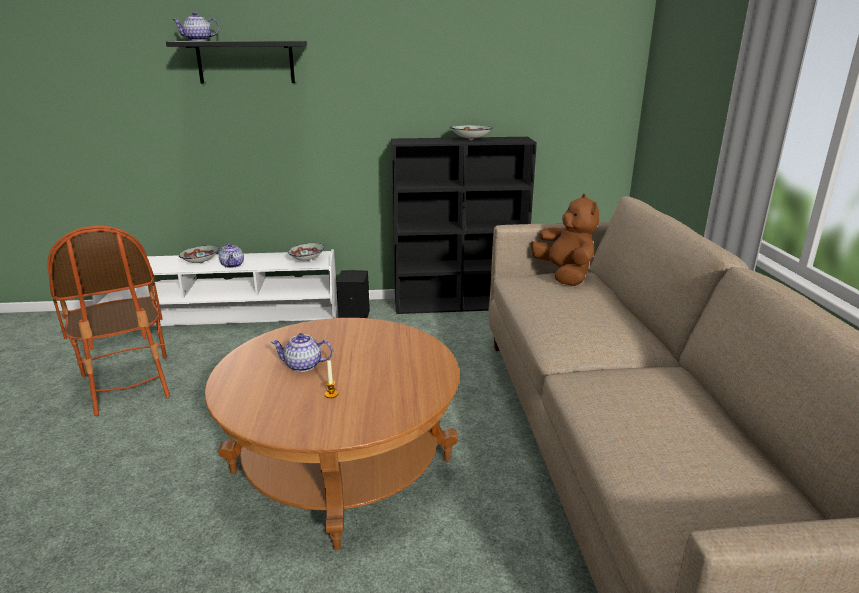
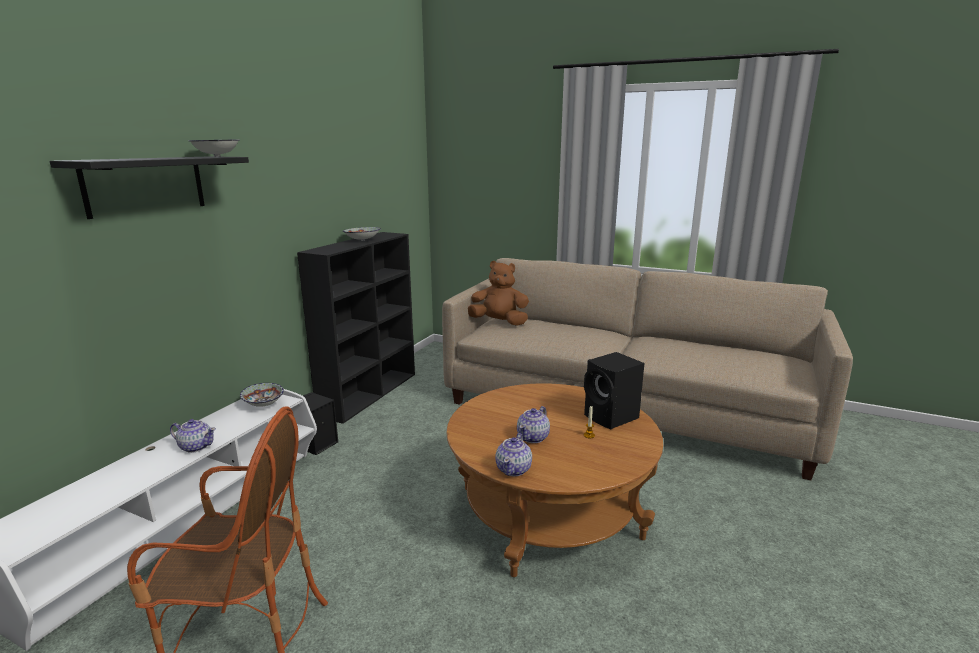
camera: 60 degrees left, 5 degrees down
(198, 40) = (107, 159): teapot -> teapot (514, 469)
(201, 262) = (145, 466): bowl -> bowl (217, 156)
(388, 400) = (612, 417): none -> black speaker

